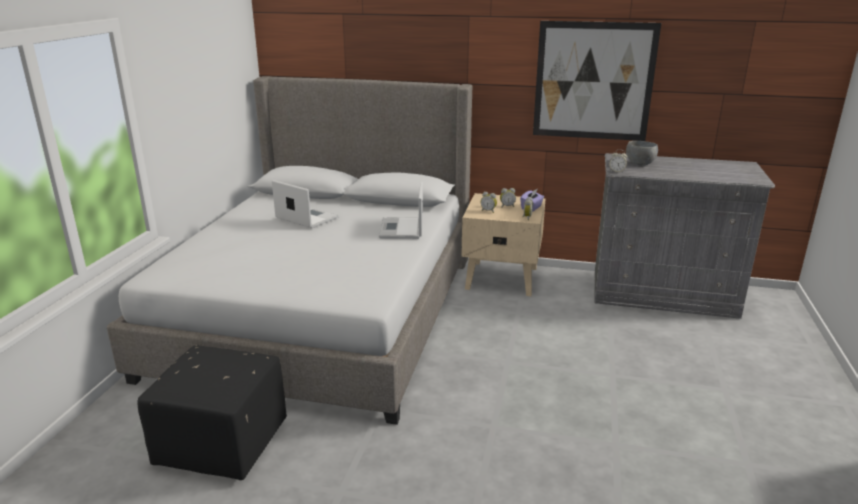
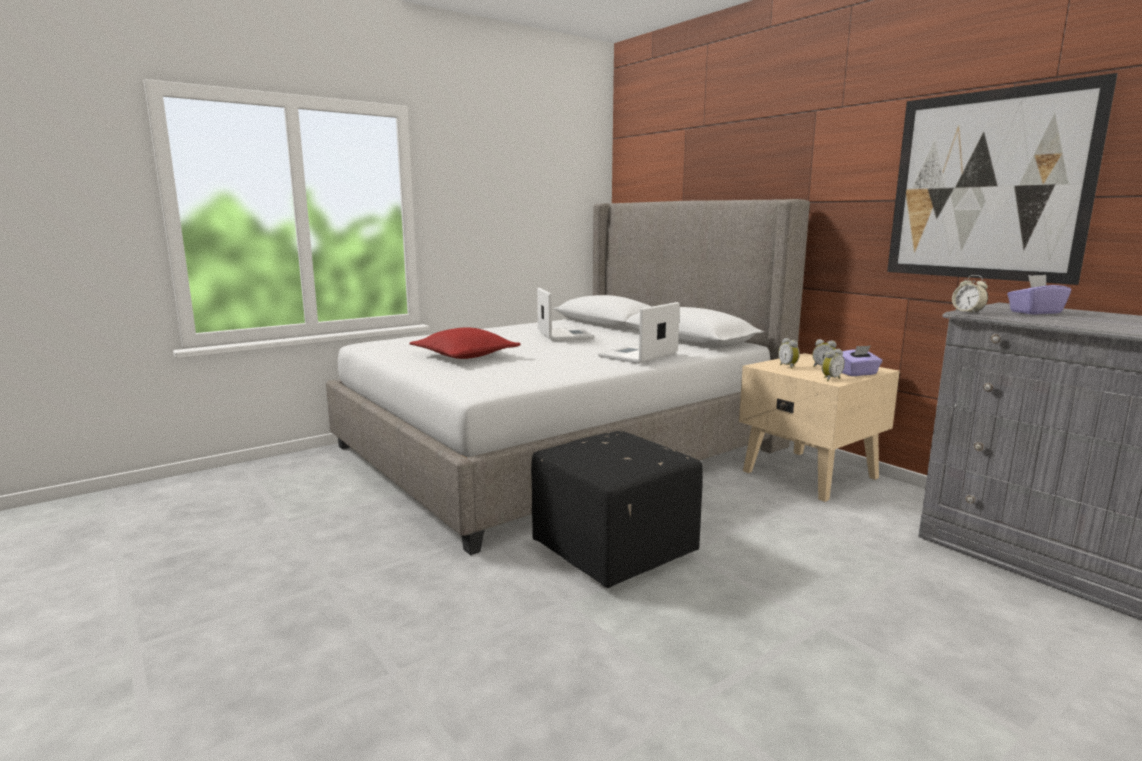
camera: 40 degrees right, 10 degrees down
(224, 444) = (322, 508): black ottoman -> black ottoman (616, 551)
(281, 267) = (465, 356): none -> red pillow
(640, 164) = (1034, 312): grey bowl -> purple tissue box

